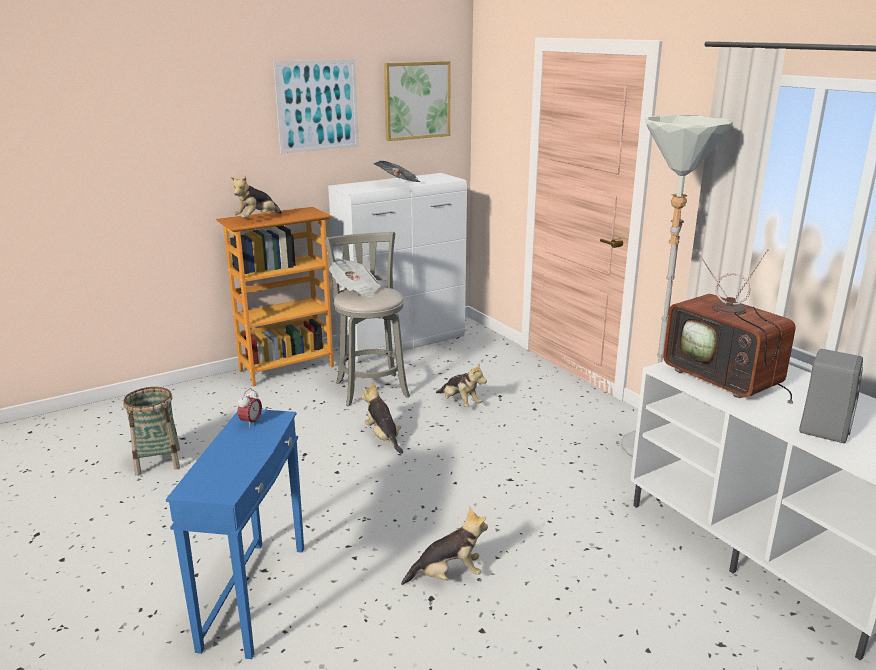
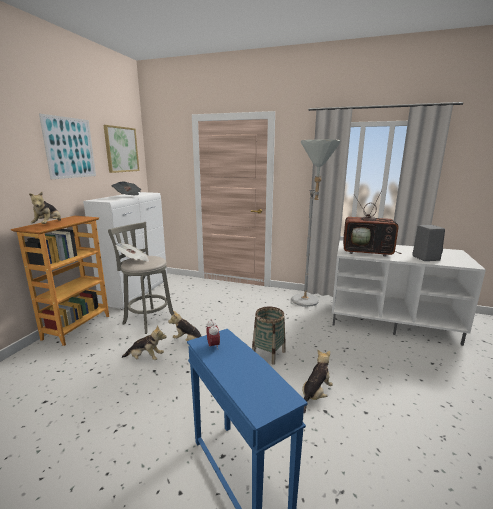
camera: 40 degrees left, 5 degrees down
(158, 461) = (41, 428): basket -> basket (268, 353)
(460, 403) = (205, 310): plush toy -> plush toy (145, 358)

